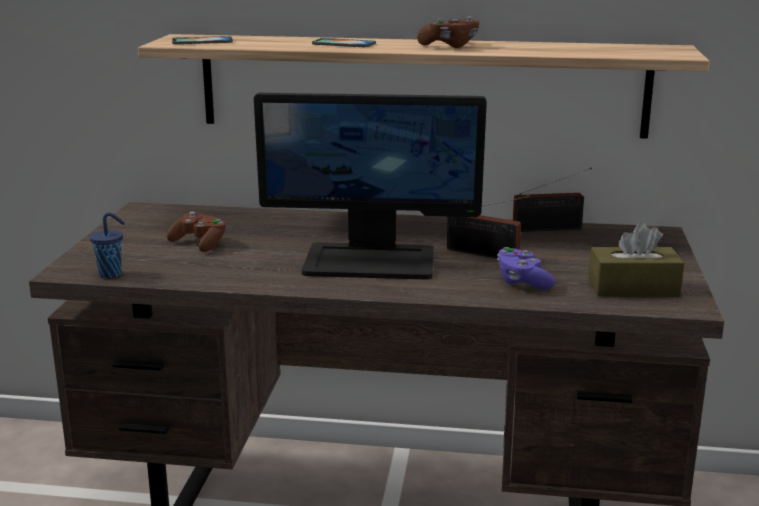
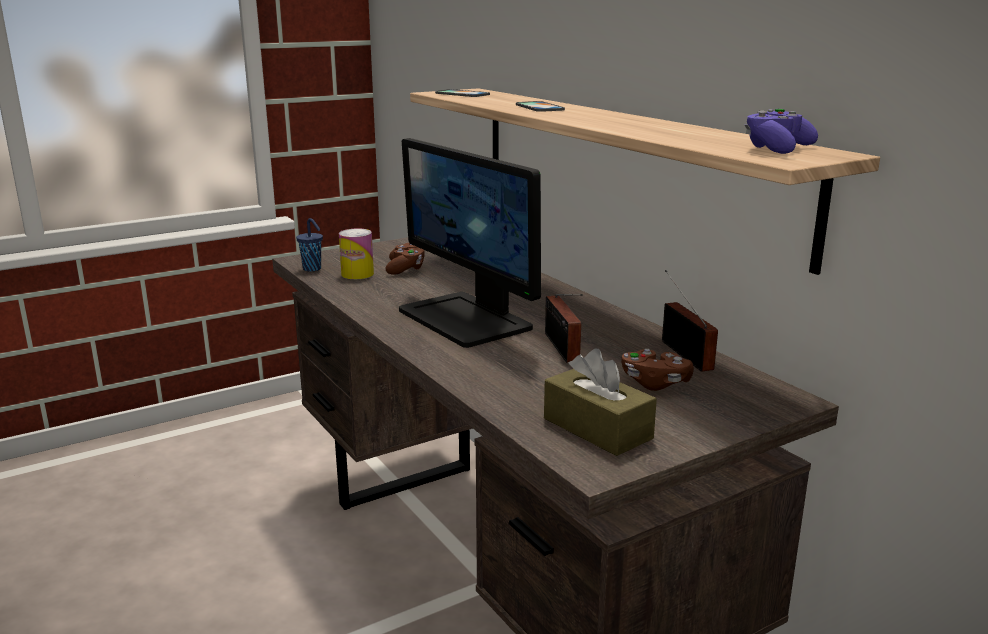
camera: 50 degrees right, 0 degrees up
(170, 263) = (357, 274): none -> can
(449, 46) = (609, 120): brown game controller -> brown game controller (655, 383)
(522, 282) = (522, 380): purple game controller -> purple game controller (776, 149)
(551, 229) = (685, 353): radio -> radio turned 150 degrees counterclockwise

